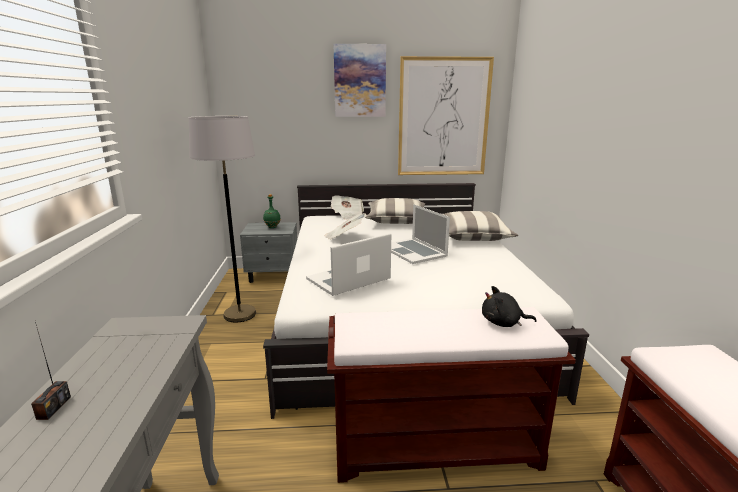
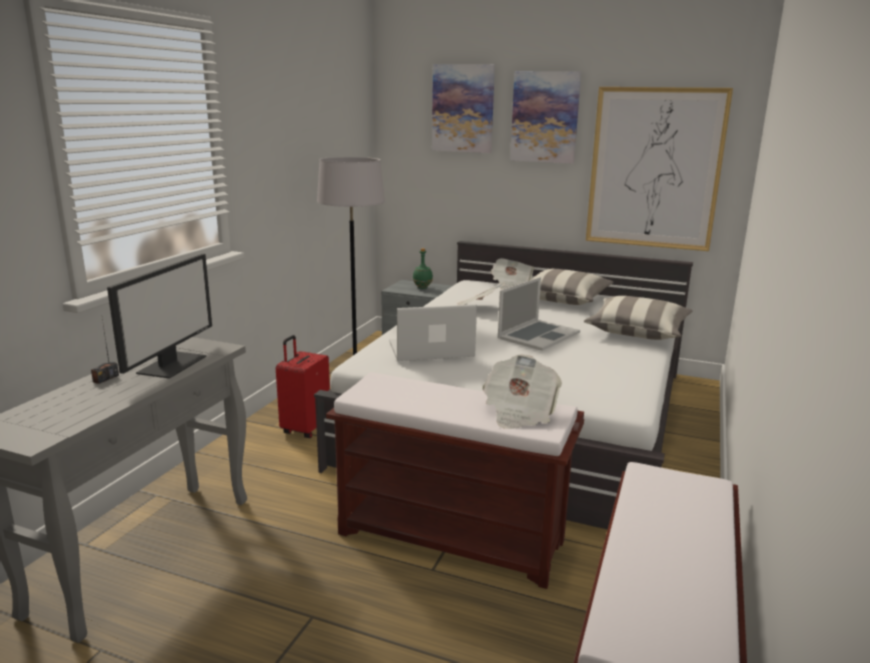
camera: 25 degrees right, 0 degrees up
(135, 360) = (171, 364): none -> monitor
(226, 375) = (305, 428): none -> red suitcase
(290, 75) = (463, 108): none -> picture
(413, 251) = (538, 335): laptop -> laptop turned 135 degrees counterclockwise
(503, 323) = (519, 412): black plush toy -> newspaper

